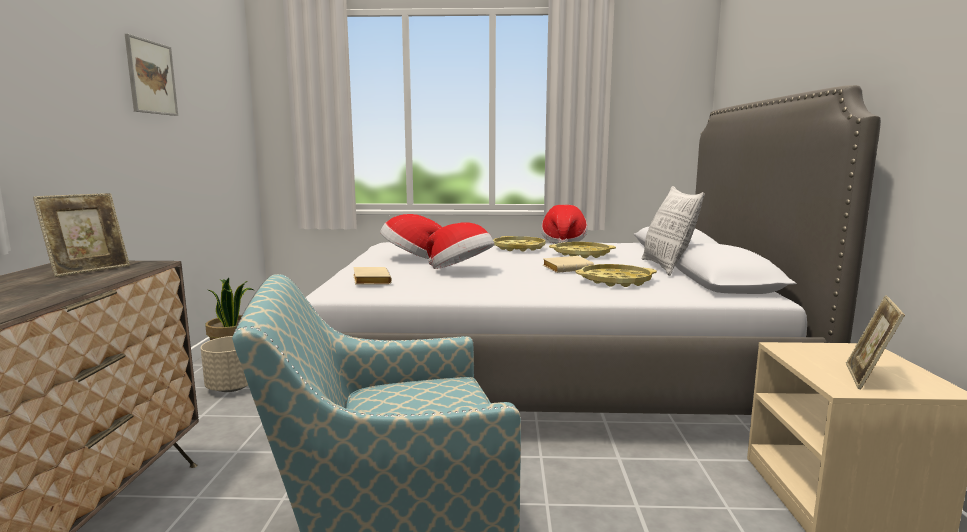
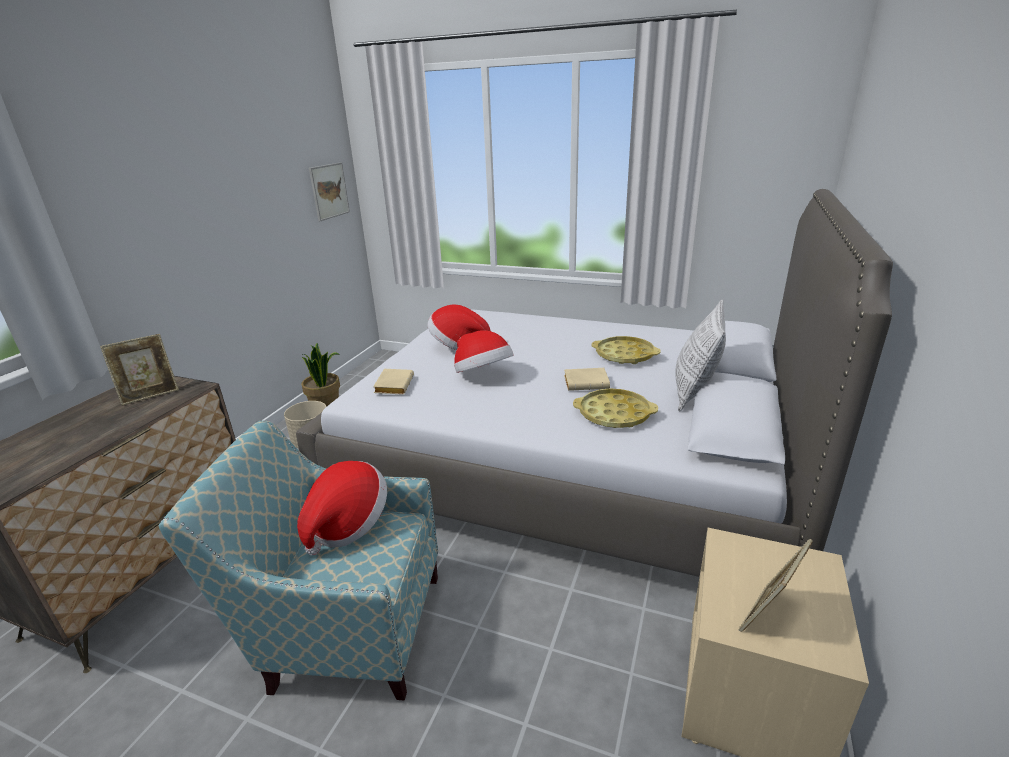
camera: 20 degrees right, 15 degrees up
(151, 77) = (232, 180): picture -> picture (329, 191)
(519, 248) = (571, 335): yellow tray -> none
(563, 241) = (629, 324): hat -> hat (347, 524)

